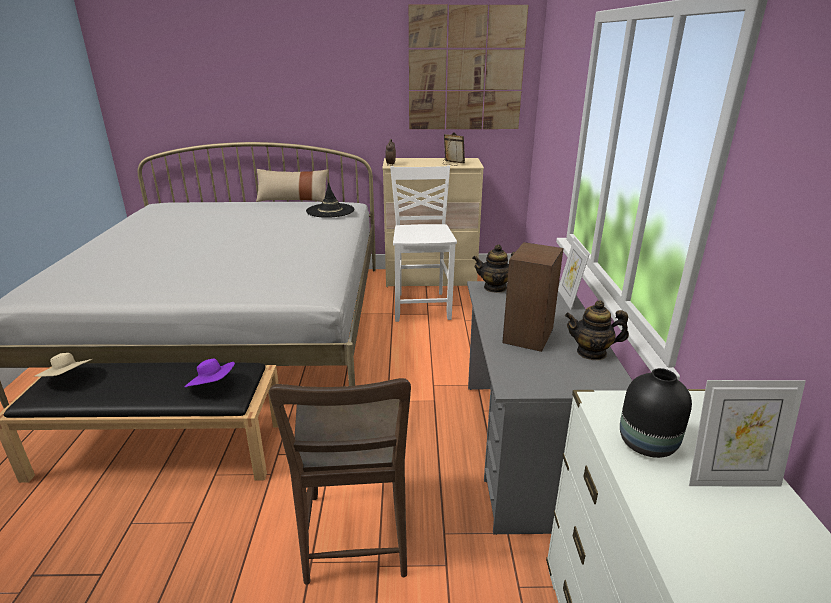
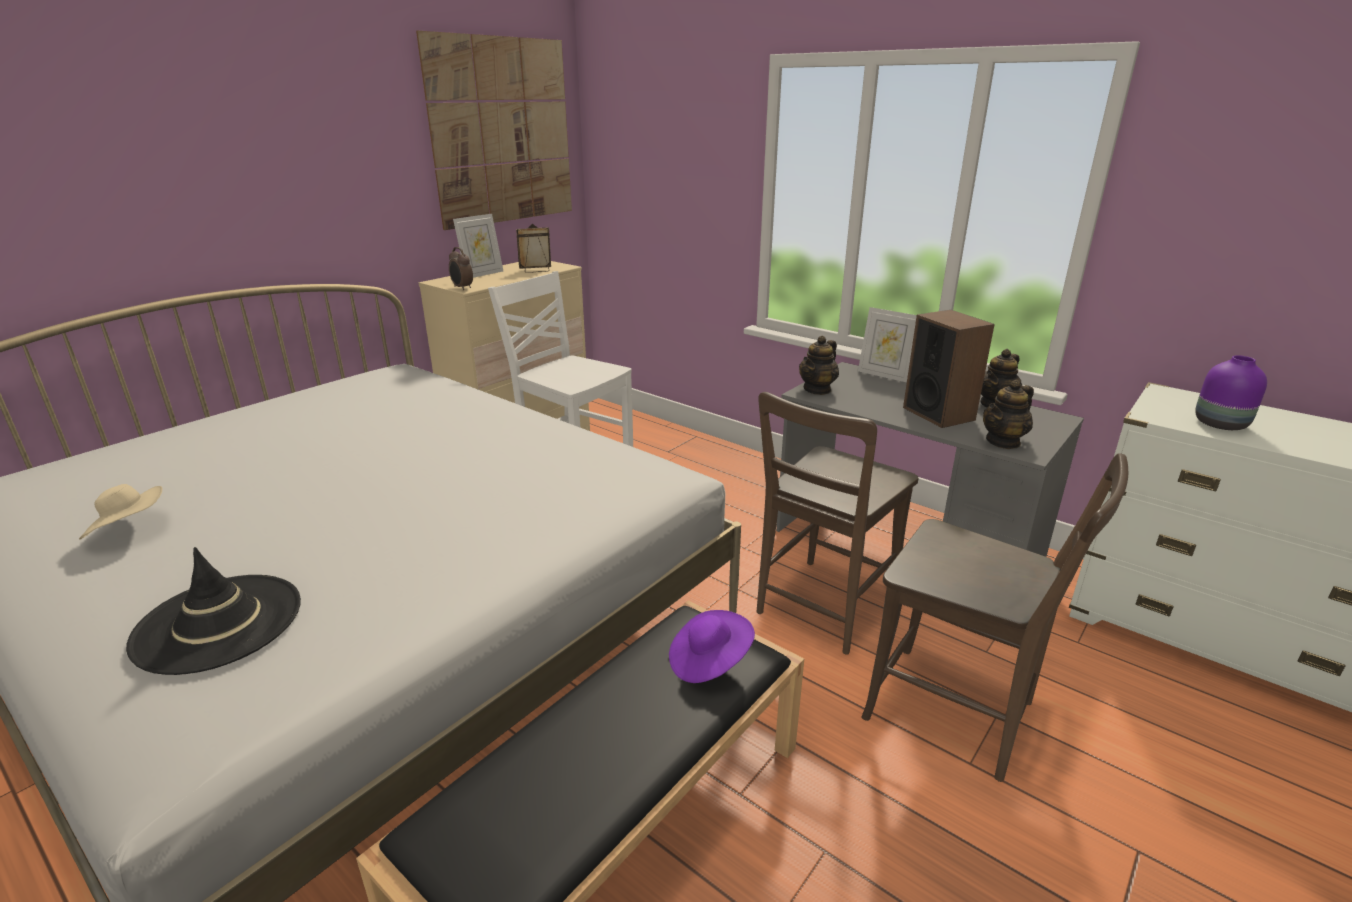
camera: 50 degrees left, 0 degrees up
(69, 379) = (490, 824): beige hat -> beige hat (130, 530)
(293, 200) = (290, 390): beige pillow -> none
(330, 211) = (409, 383): black hat -> black hat (218, 623)
(406, 440) = (822, 609): none -> brown chair
(516, 371) = (1003, 442): none -> teapot
(649, 444) = (1221, 424): black vase -> purple vase
(730, 479) = (1274, 420): picture frame -> picture frame (482, 274)

